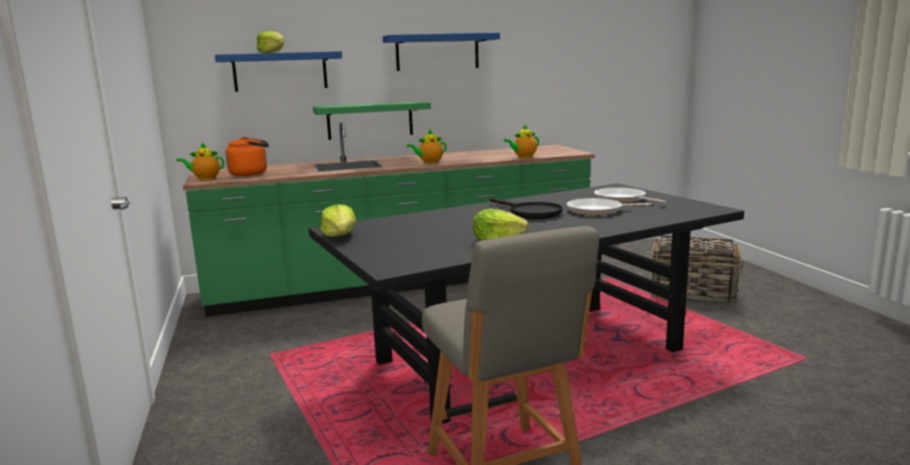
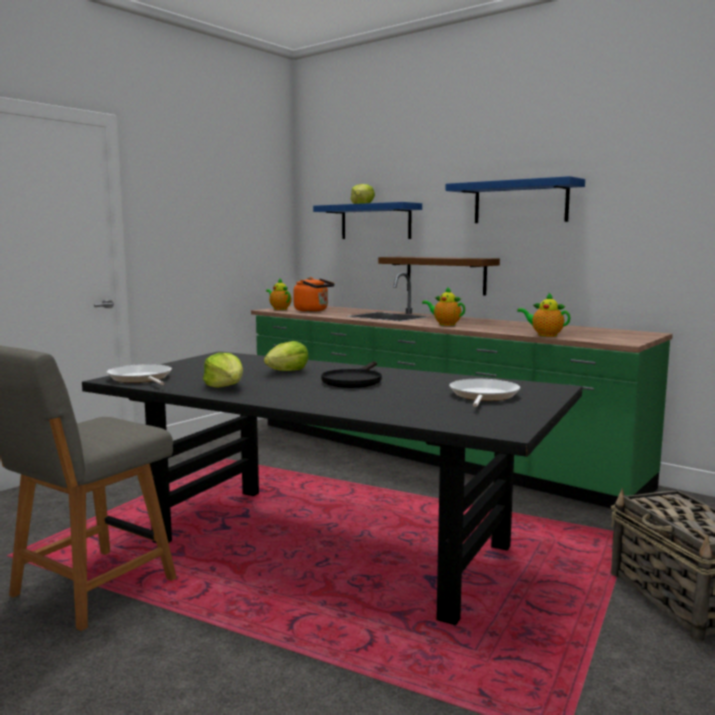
camera: 55 degrees right, 5 degrees down
(340, 236) = (199, 359): lettuce -> lettuce (287, 371)
(370, 120) = (445, 275): green shelf -> brown shelf
(598, 210) = (403, 395): frying pan -> frying pan (141, 379)

